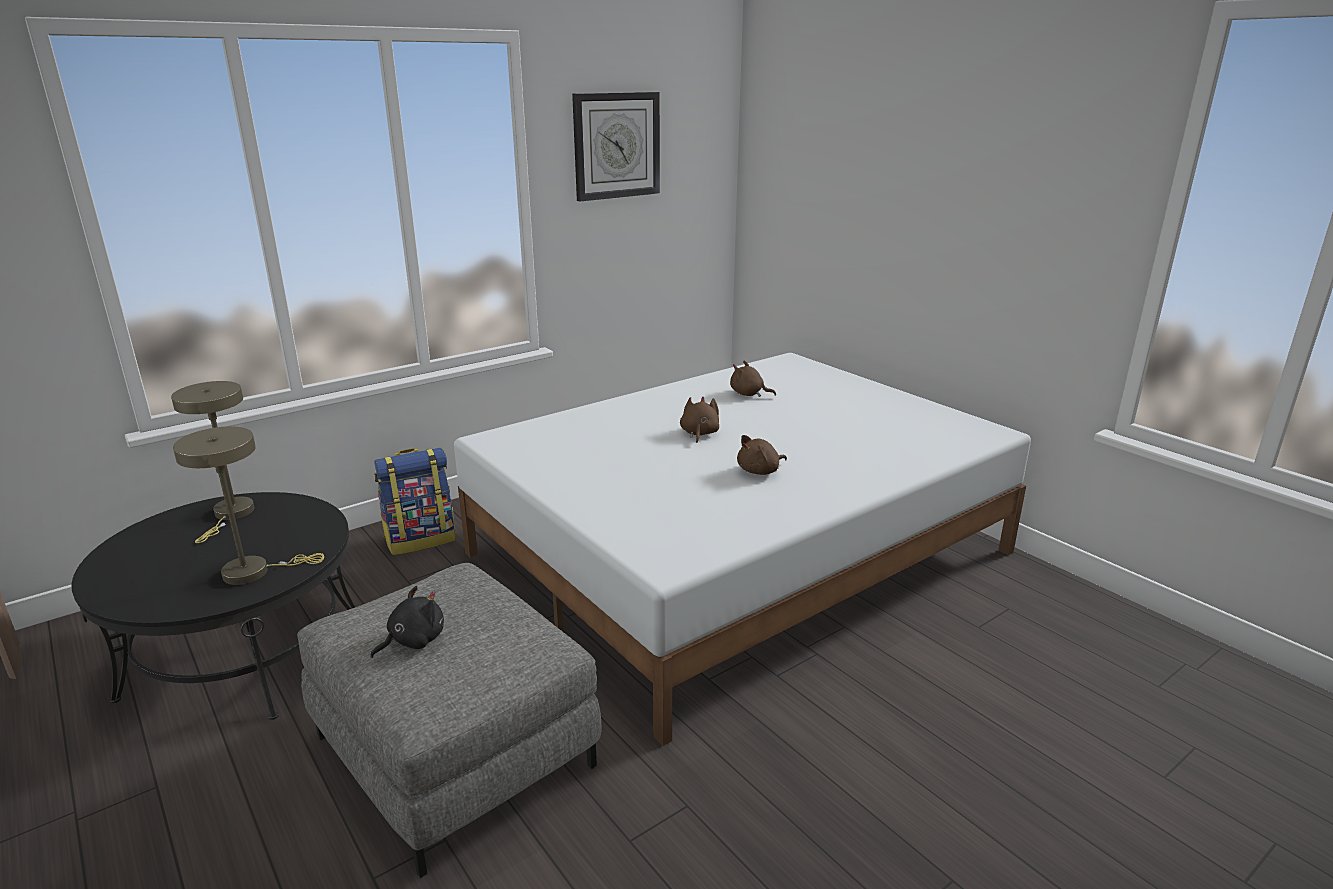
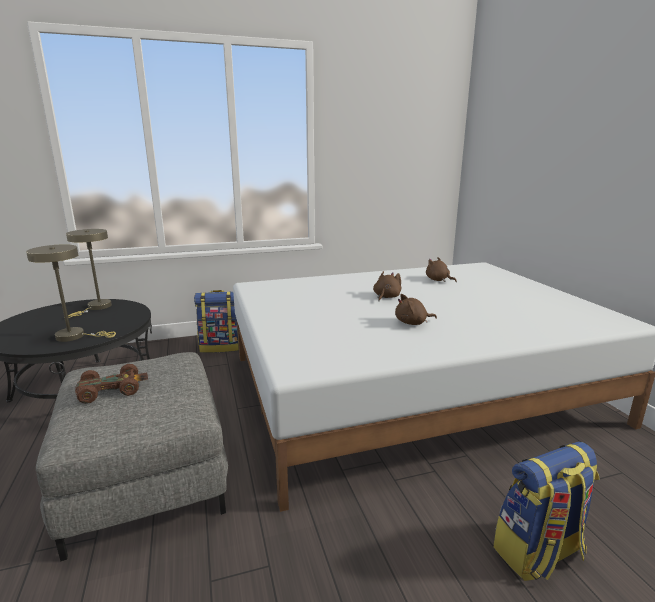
camera: 20 degrees right, 5 degrees down
(413, 640) = (112, 389): black plush toy -> brown toy car
(616, 145) = (376, 119): wall clock -> none
(956, 713) = (538, 553): none -> backpack

